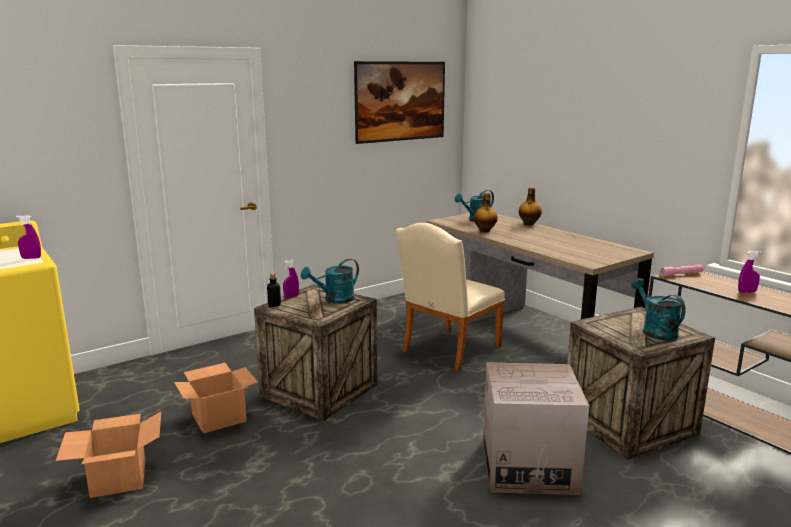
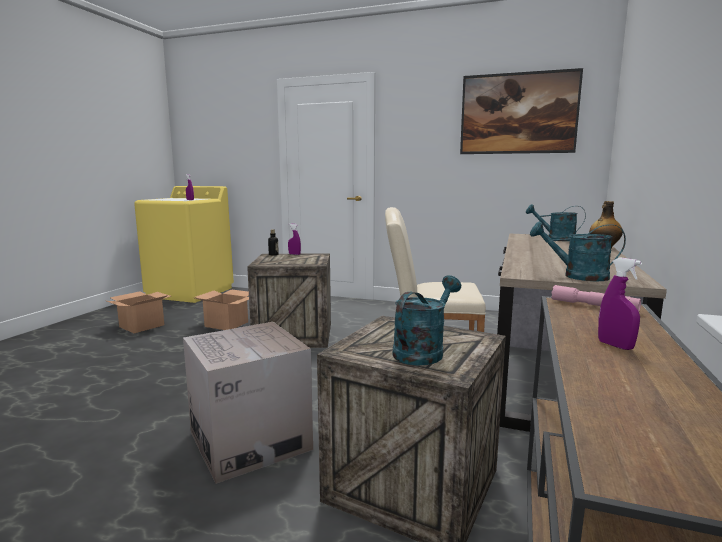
camera: 55 degrees right, 5 degrees down
(334, 300) = (304, 260): turquoise watering can -> turquoise watering can (577, 276)
(484, 231) = (528, 243): bottle -> none

